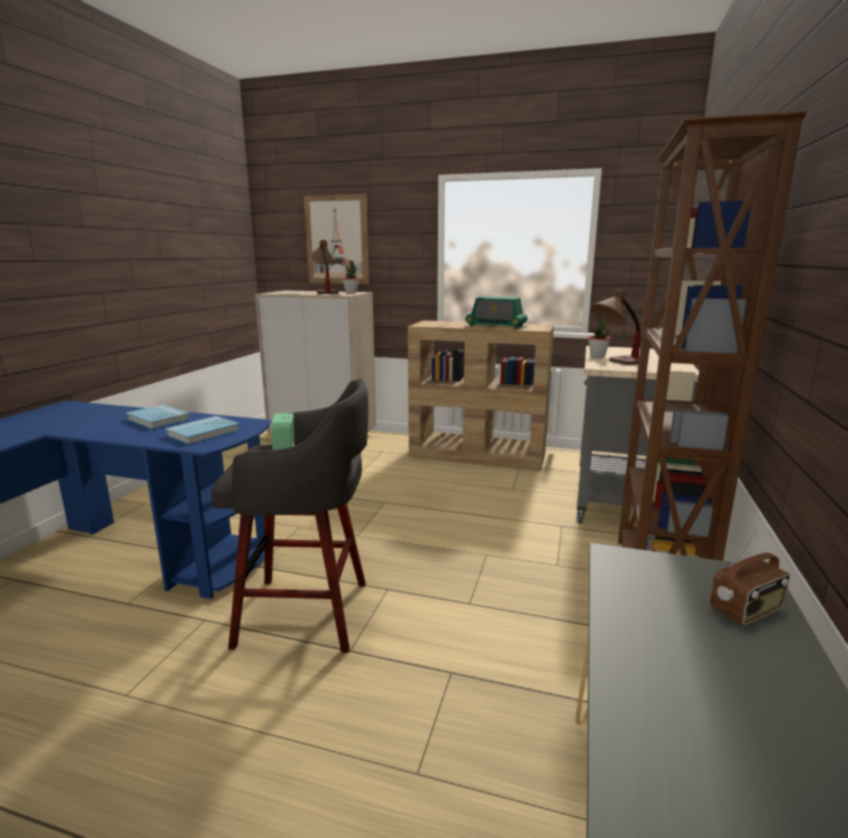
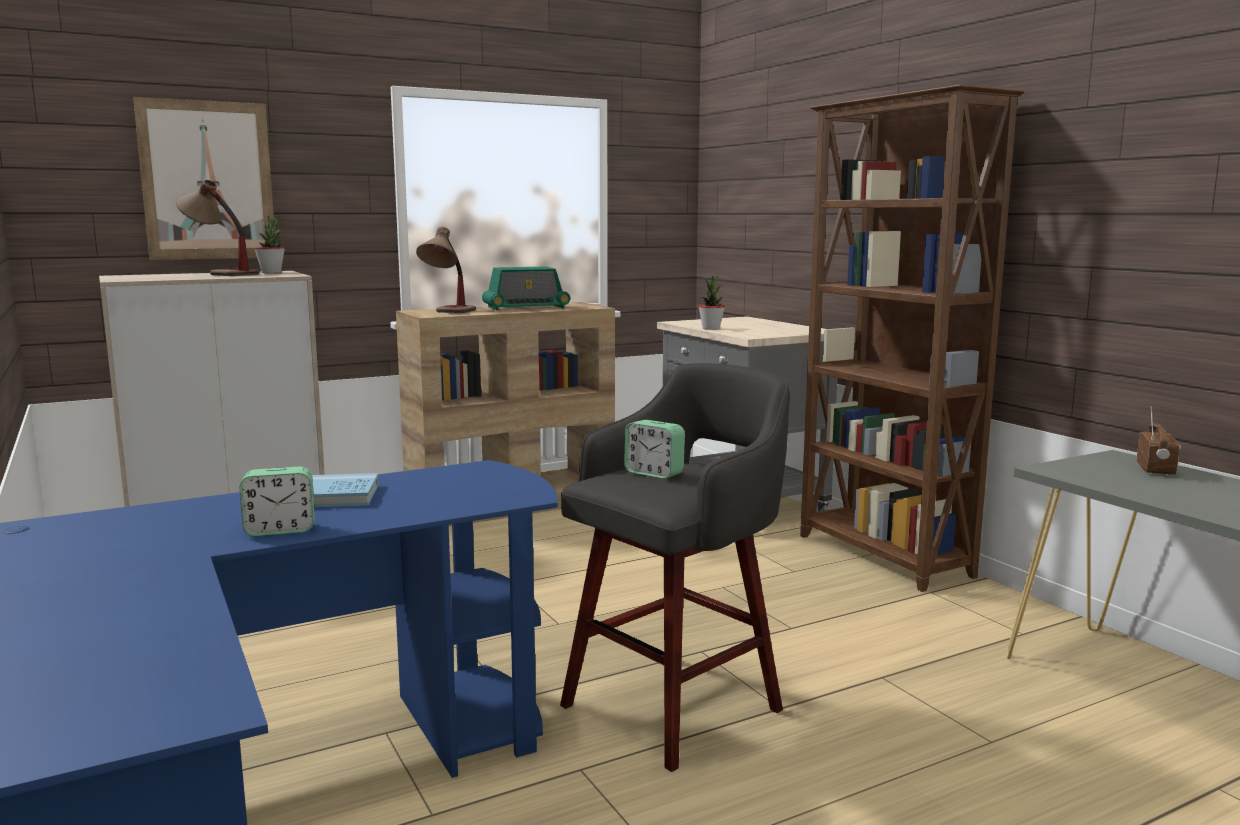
camera: 45 degrees left, 5 degrees down
(94, 430) = (280, 530): none -> alarm clock
(203, 432) = (465, 489): blue book -> none
(616, 363) = (753, 332): table lamp -> table lamp (448, 313)

